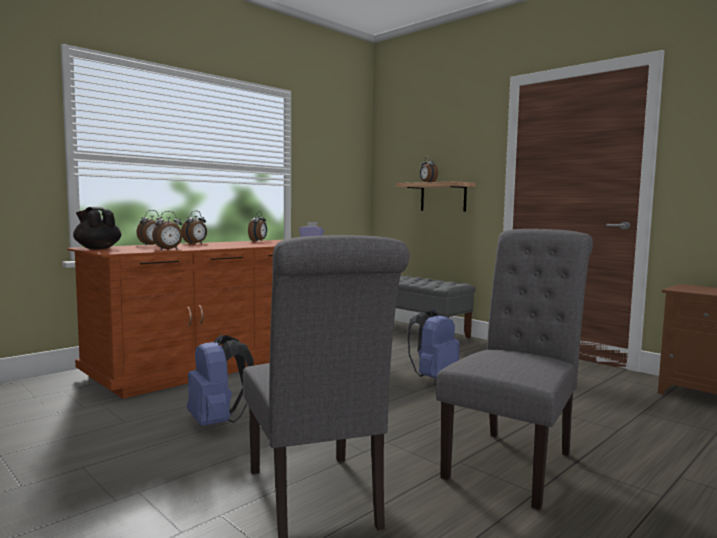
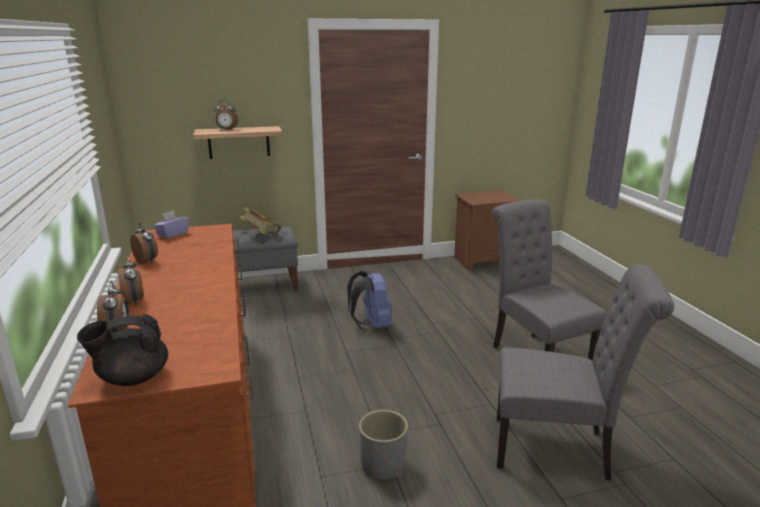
camera: 60 degrees left, 15 degrees up
(169, 249) = (212, 328): alarm clock -> none
(217, 422) = (383, 465): blue backpack -> grey planter
(431, 282) = (261, 235): none -> book

